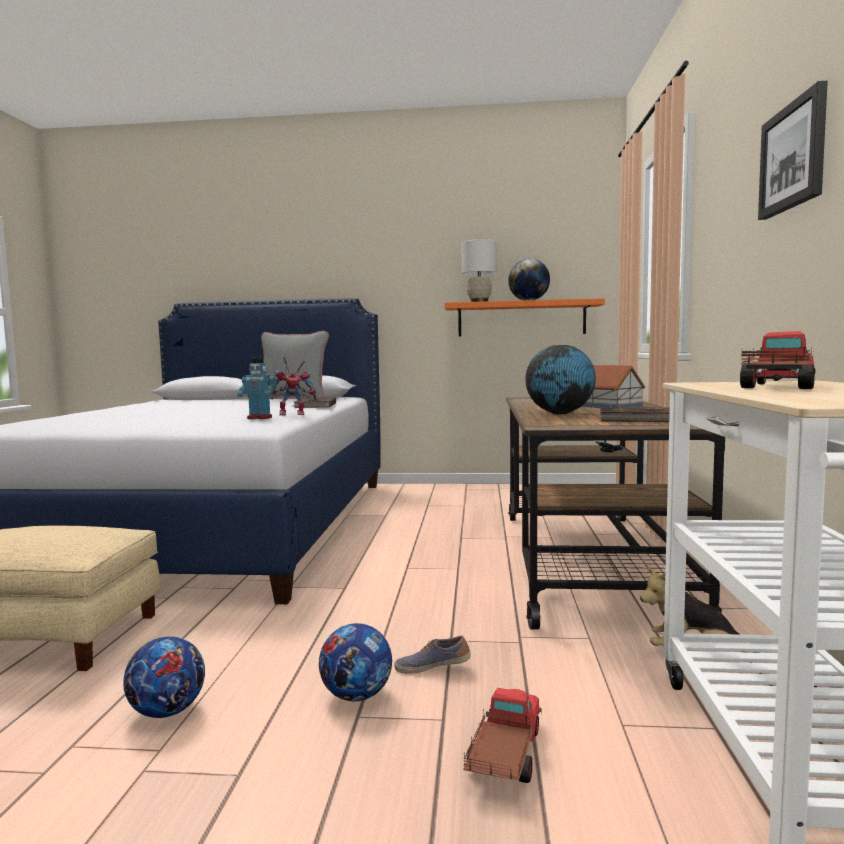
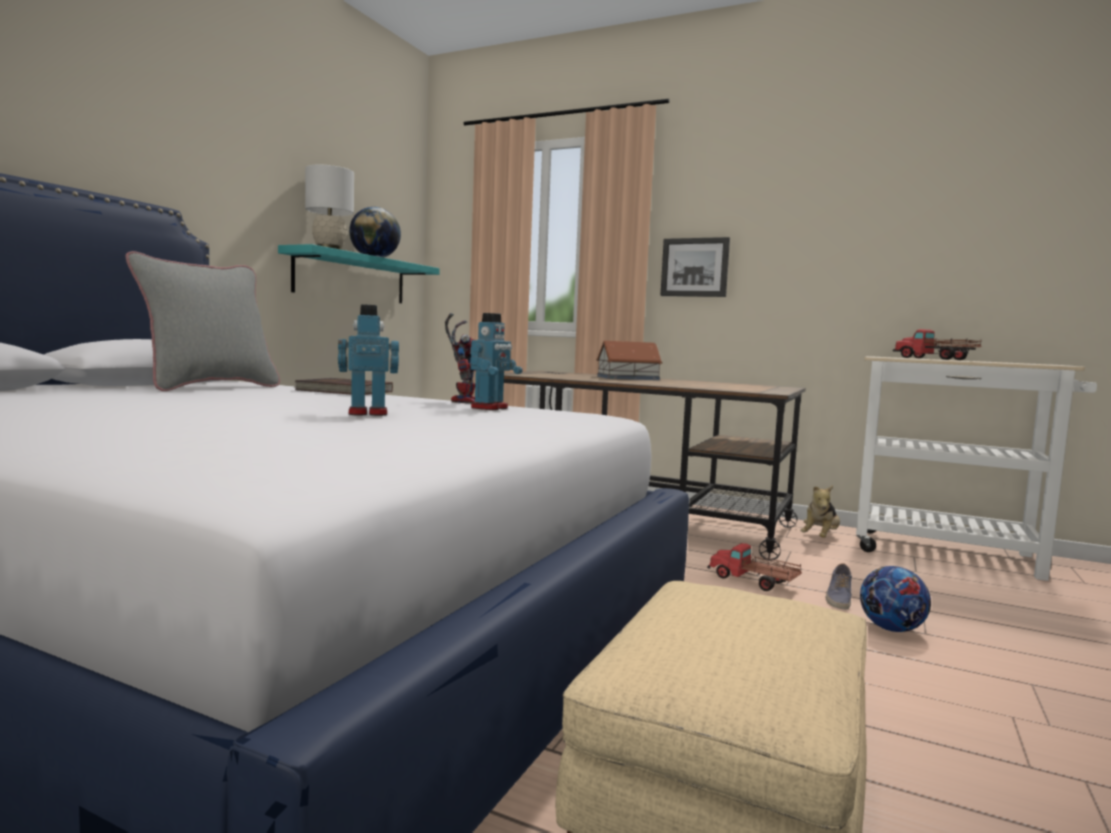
camera: 70 degrees left, 0 degrees up
(167, 711) = (941, 710): football -> none
(200, 415) = (368, 413): none -> toy robot
(504, 756) = (964, 603): toy truck -> toy truck (754, 582)
(521, 319) = (351, 278): orange shelf -> turquoise shelf
(559, 413) = (675, 384): globe -> none
(638, 419) = (738, 385): brown book -> none
(793, 156) = (815, 217): picture -> picture (695, 267)

